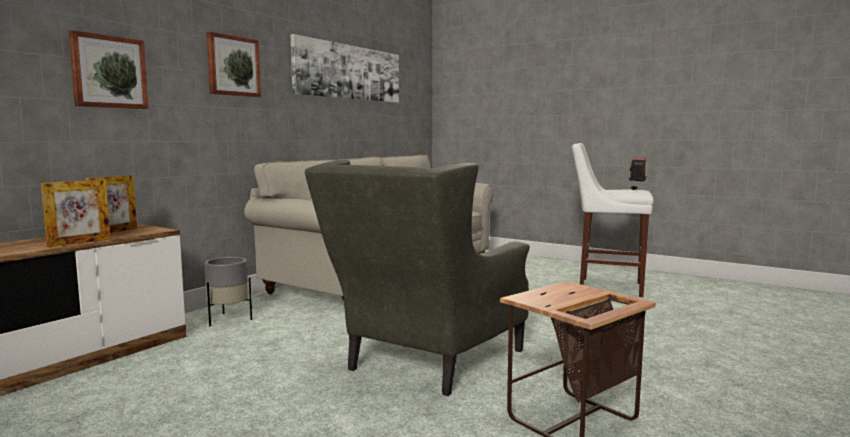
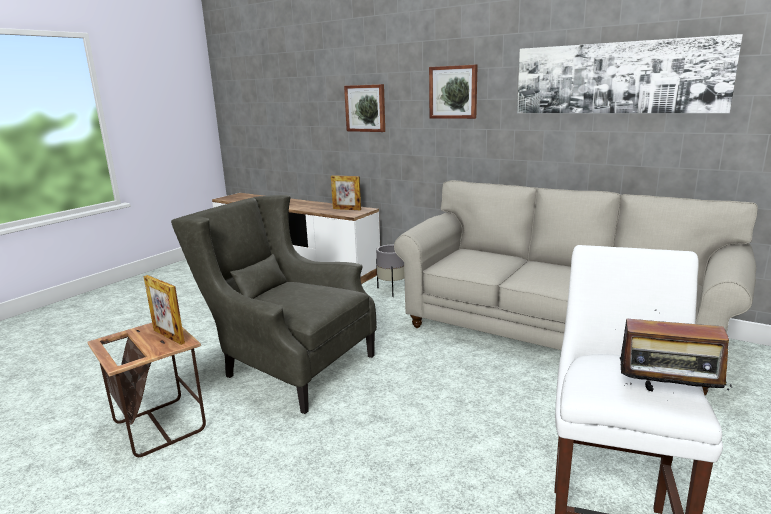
camera: 90 degrees right, 10 degrees up
(79, 243) = (310, 210): picture frame -> picture frame (168, 336)

